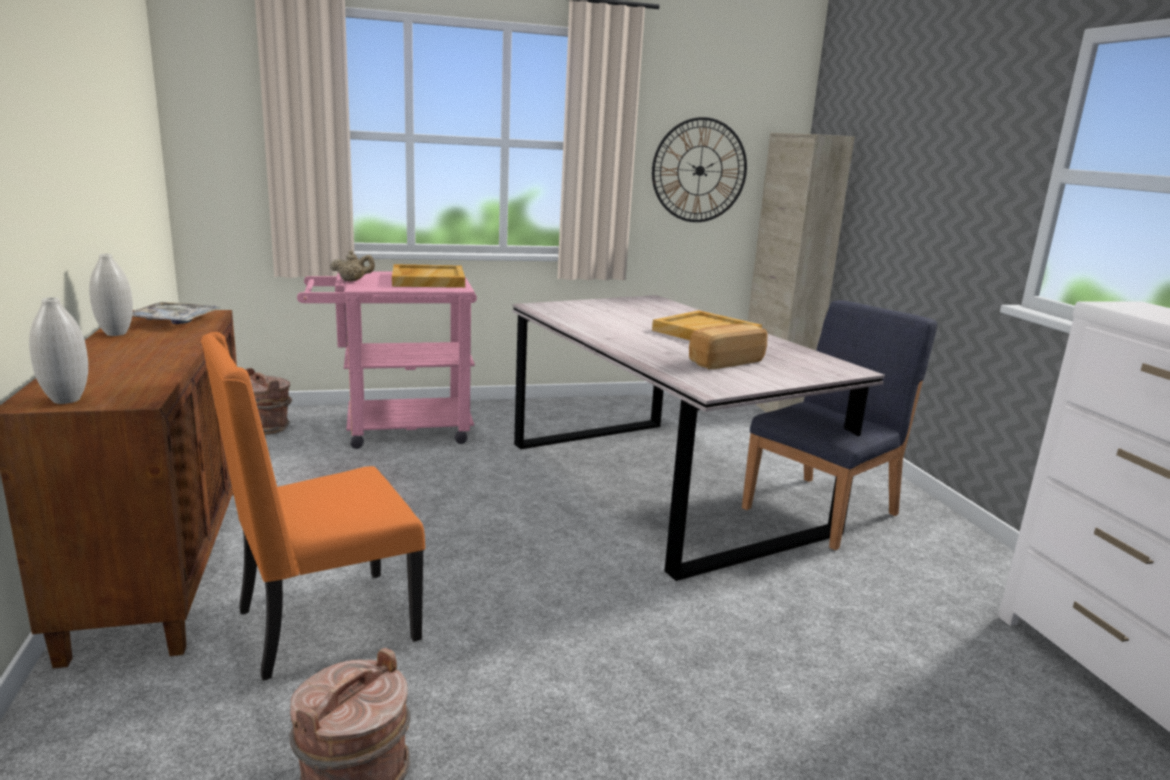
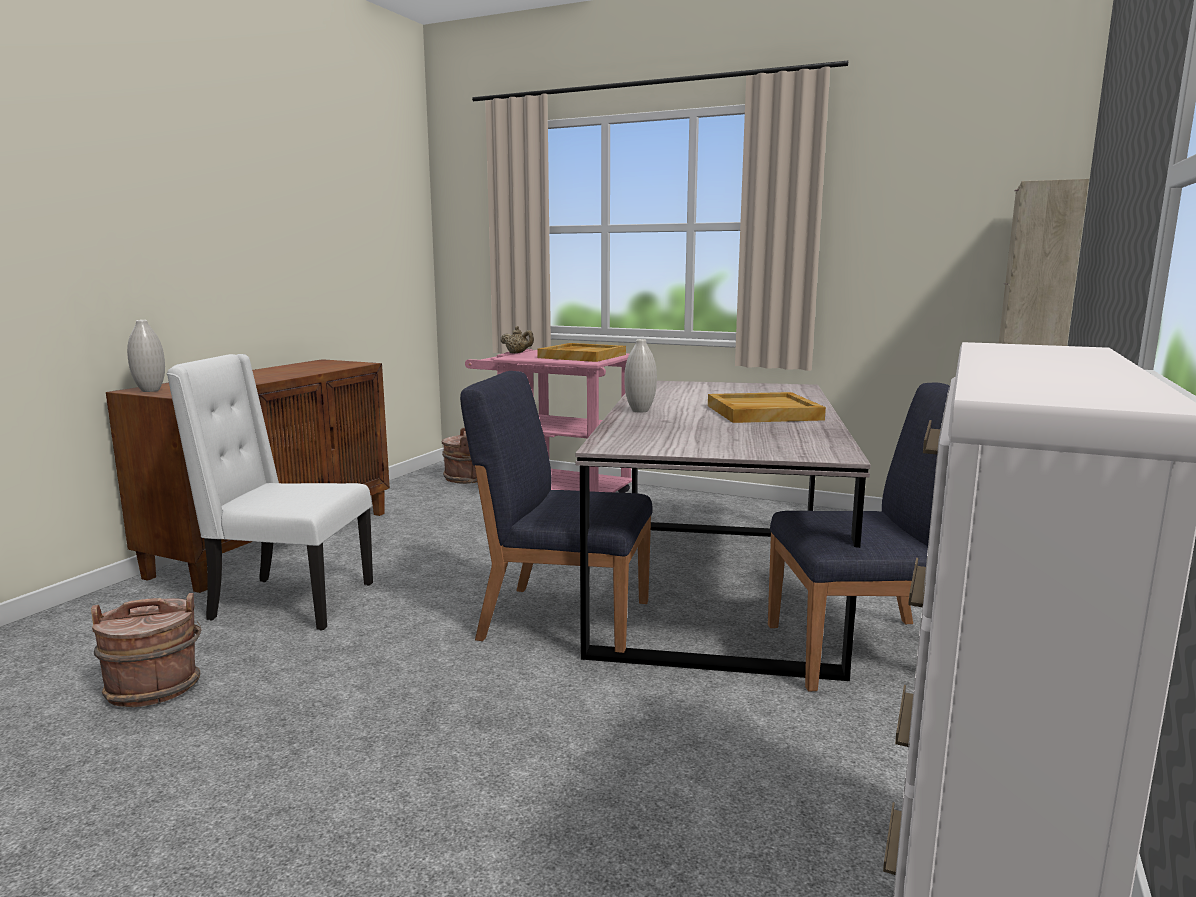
camera: 40 degrees right, 5 degrees down
(116, 333) = (276, 368): white vase -> white vase (640, 411)
(174, 321) = (328, 365): tray -> none
(323, 625) = (289, 602): orange chair -> white chair
(607, 550) = (563, 619): none -> blue chair
(699, 170) = (916, 244): wall clock -> none
(724, 362) = (699, 432): bread -> none

